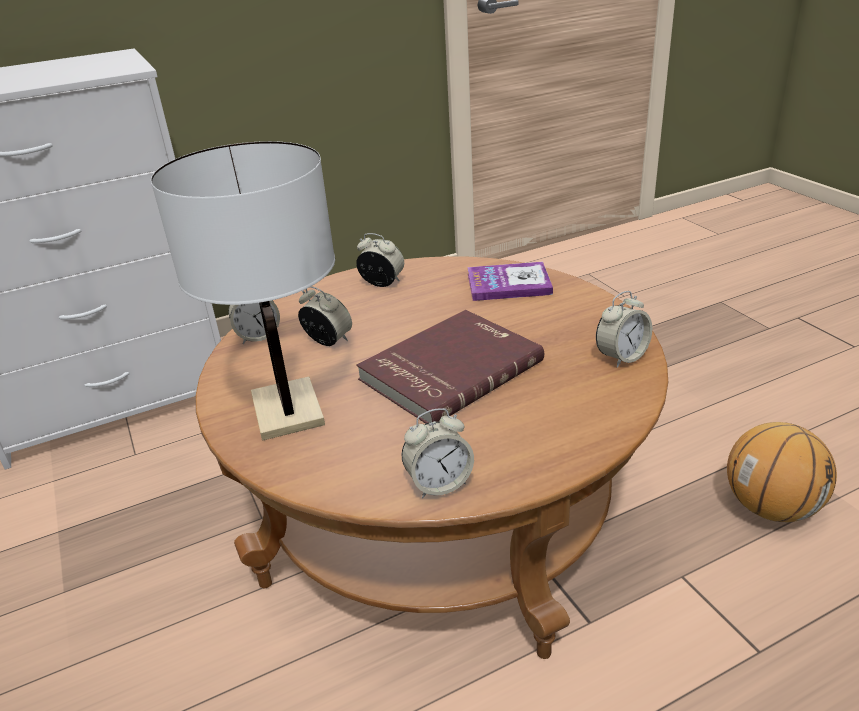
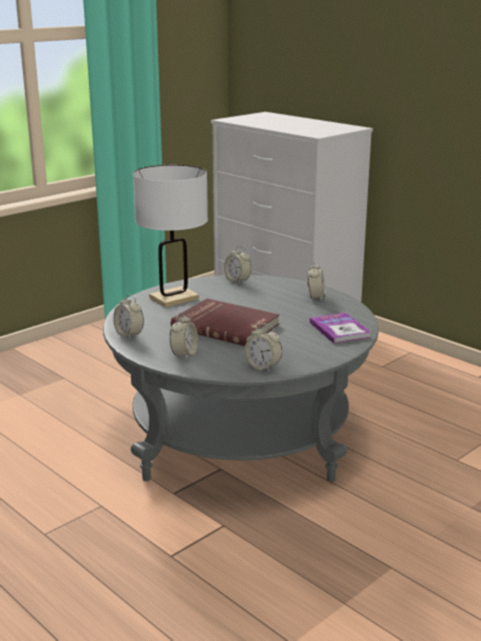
camera: 70 degrees right, 10 degrees down
(328, 341) = (241, 295): alarm clock -> alarm clock (184, 355)
(441, 513) = (241, 433): brown coffee table -> grey coffee table
(771, 507) = (312, 565): basketball -> none

